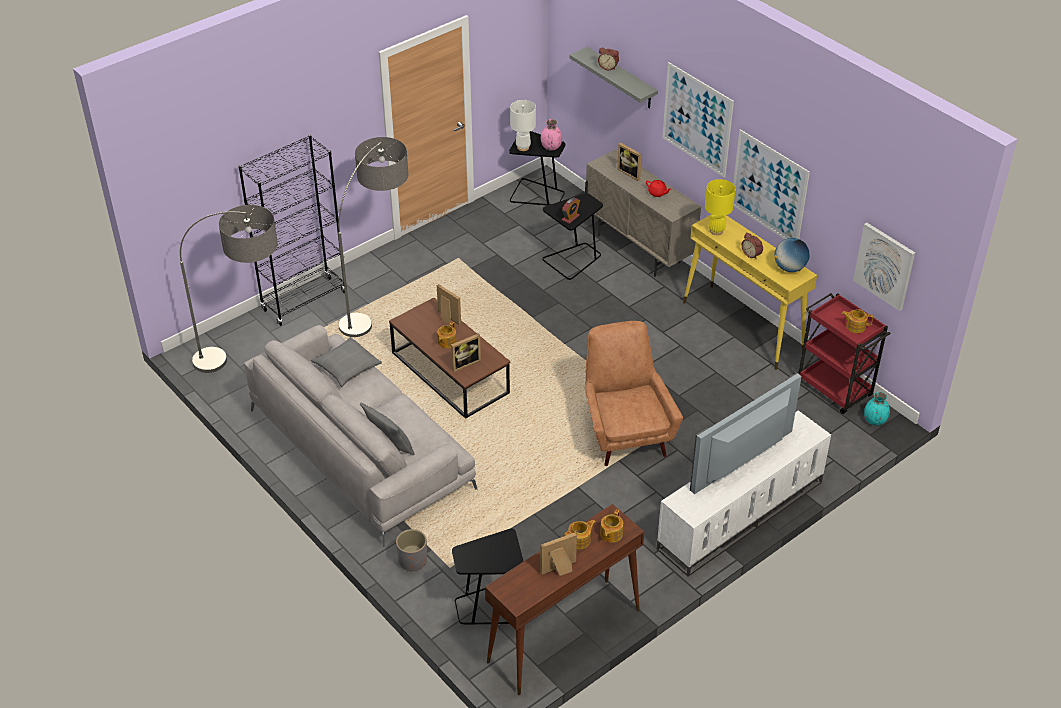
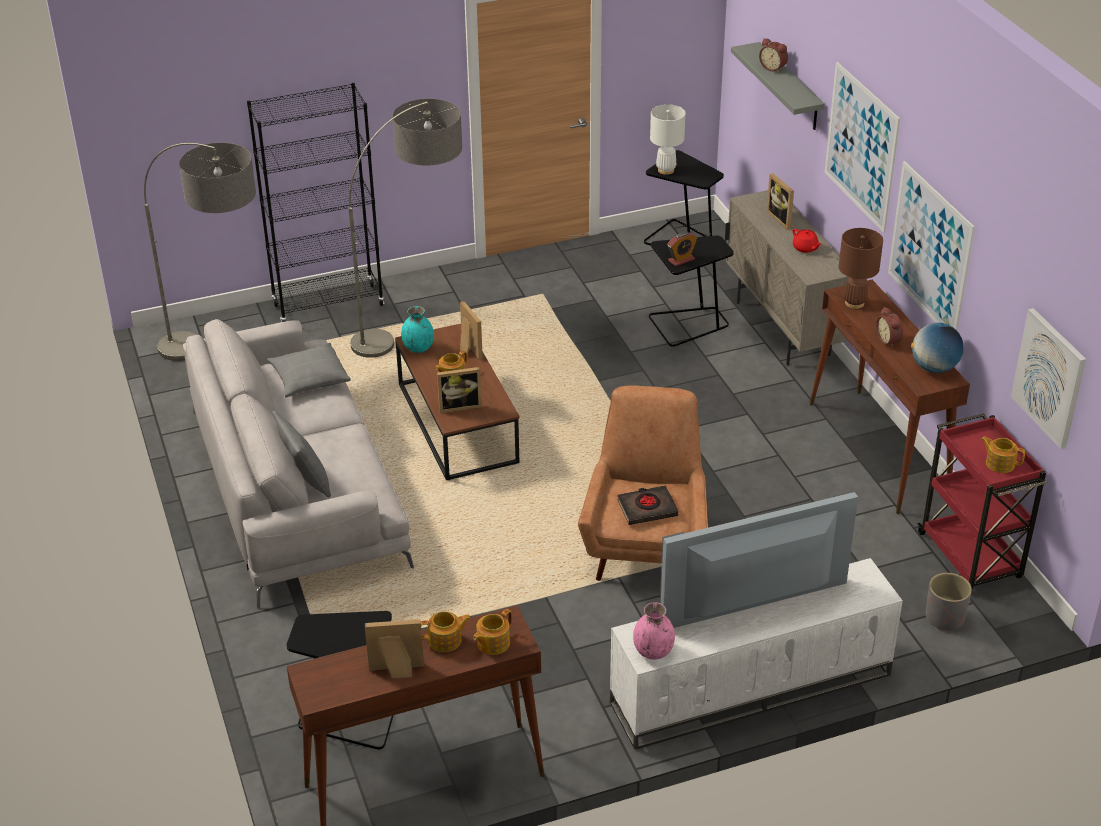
camera: 20 degrees right, 5 degrees down
(412, 561) = (283, 635): grey planter -> grey planter (944, 618)
(551, 147) = (702, 176): pink vase -> pink vase (653, 651)
(633, 409) = (647, 508): none -> black book
(716, 230) = (854, 303): yellow table lamp -> brown table lamp
(743, 327) = (878, 451): yellow console table -> brown console table
(874, 420) = (1010, 612): turquoise vase -> turquoise vase (418, 348)

